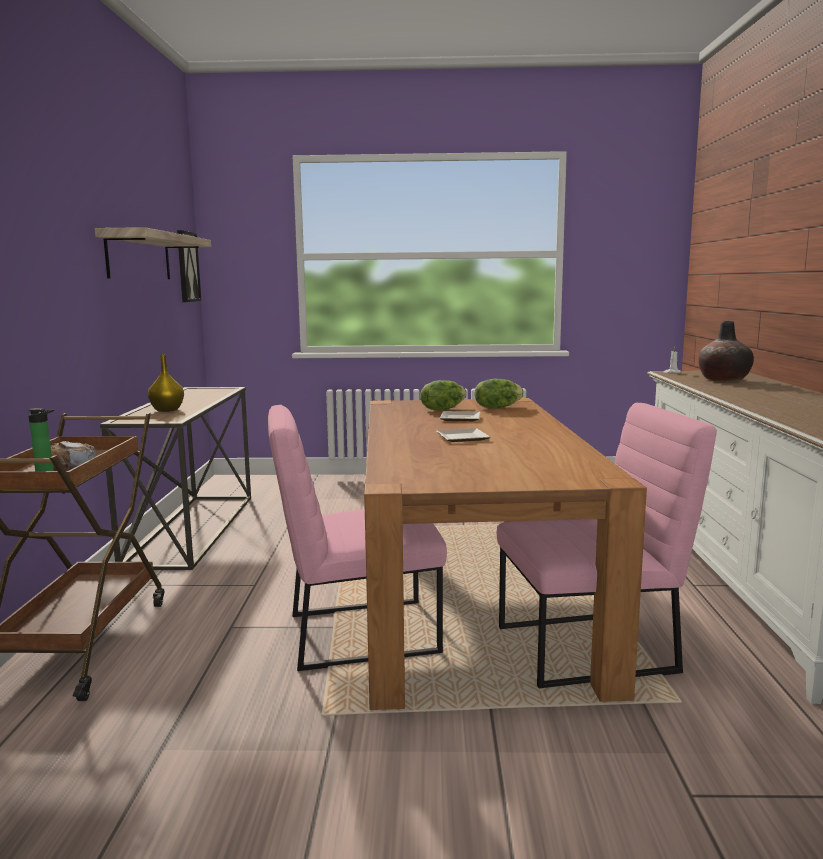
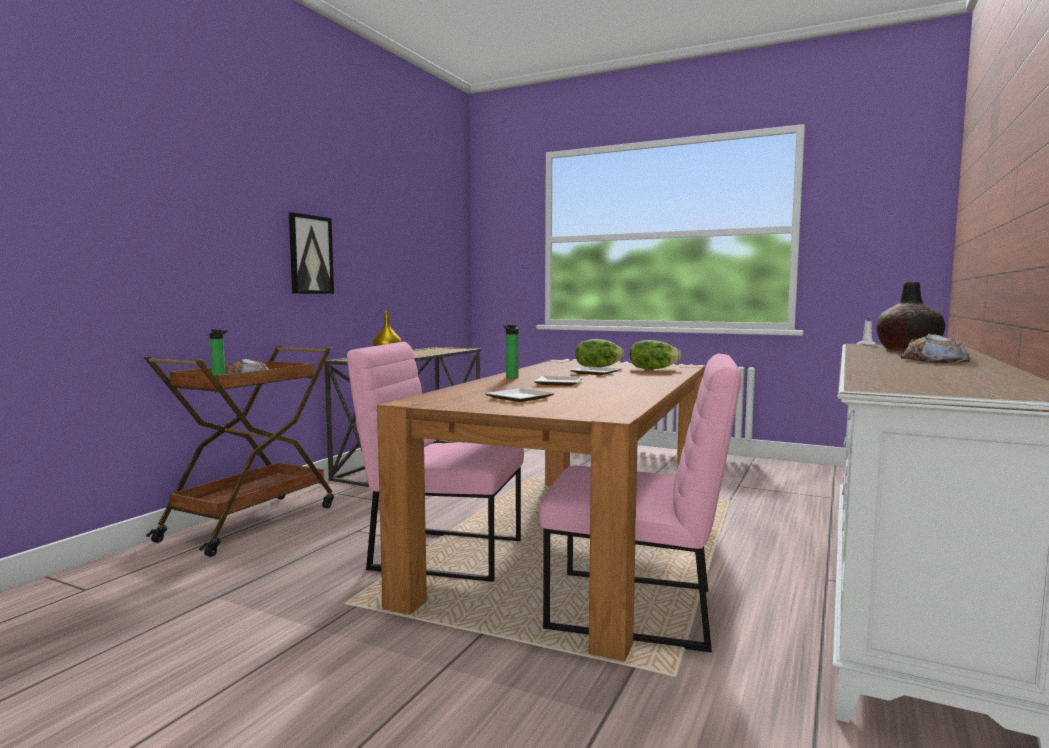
camera: 25 degrees right, 5 degrees down
(139, 257) = (391, 236): shelf -> none
(187, 267) = (454, 249): picture -> picture (310, 255)
(397, 434) = (511, 377): none -> bottle
(480, 465) = (520, 398): none -> plate
(779, 395) = (934, 360): none -> bread

